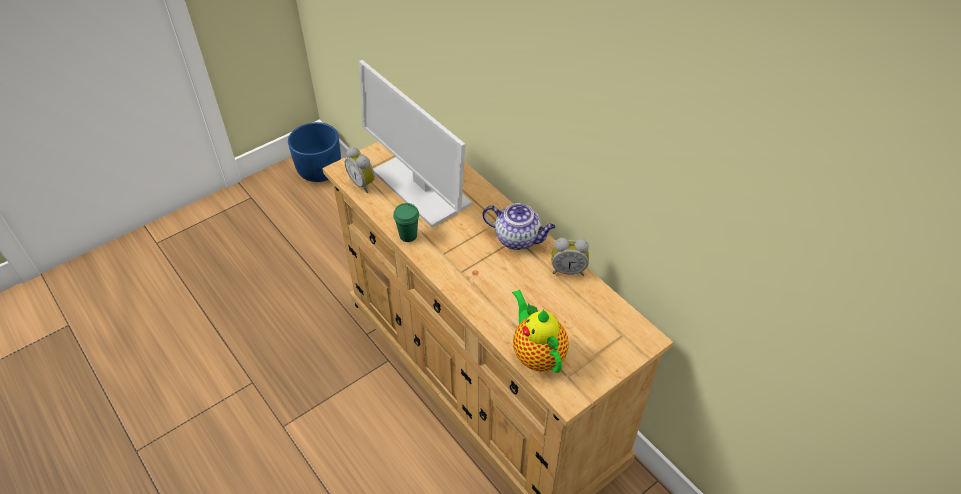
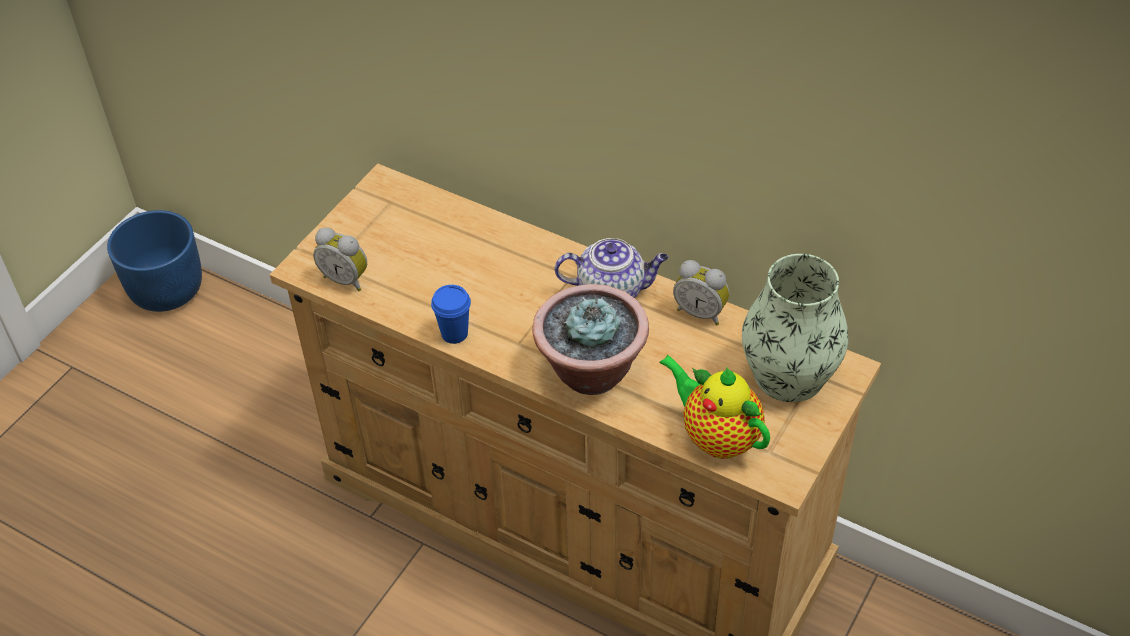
camera: 20 degrees left, 0 degrees up
(408, 235) = (454, 333): green cup -> blue cup
(420, 188) = (434, 260): monitor -> none
(478, 285) = (590, 371): none -> potted plant
(568, 270) = (701, 312): alarm clock -> alarm clock turned 45 degrees clockwise
(606, 329) = (789, 375): none -> vase

